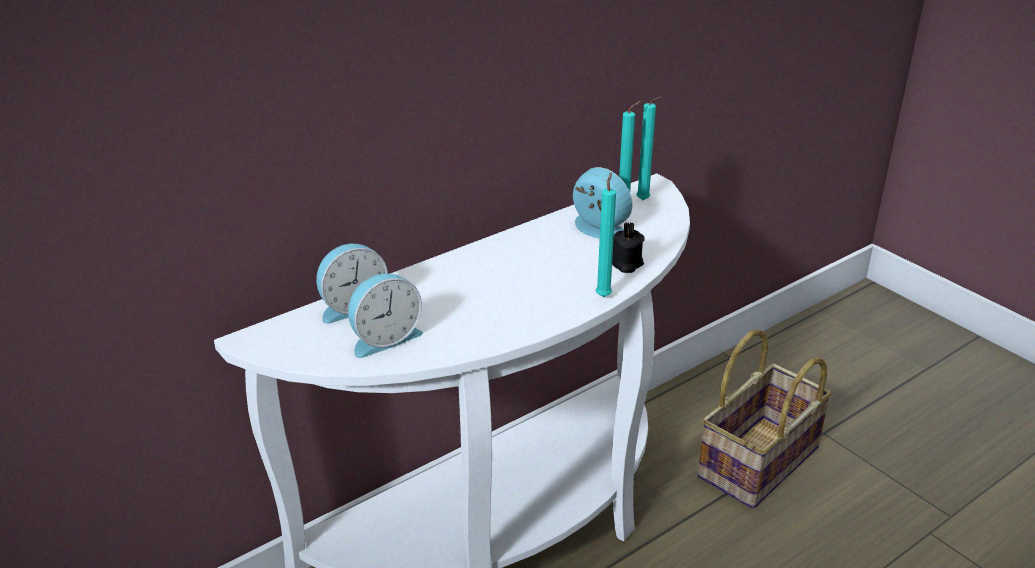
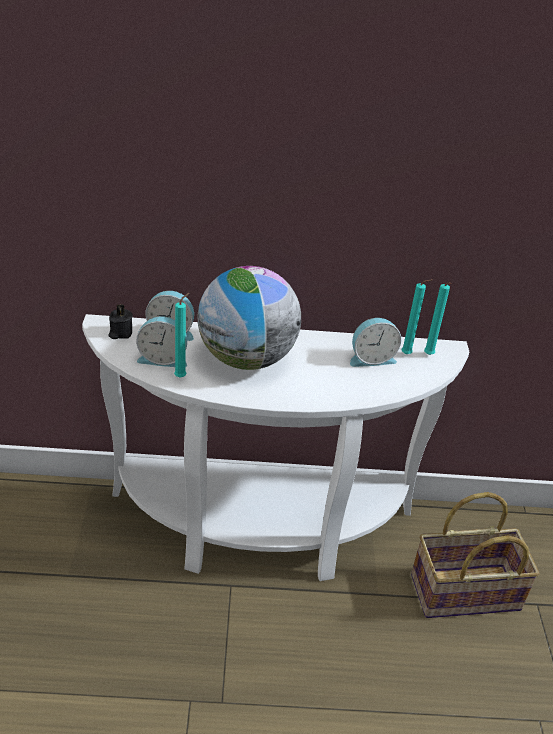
camera: 35 degrees right, 5 degrees up
(477, 291) = (246, 359): none -> globe
(597, 229) = (371, 358): alarm clock -> alarm clock turned 90 degrees clockwise
(603, 295) = (315, 401): turquoise candle -> turquoise candle (182, 376)
(626, 264) = (357, 389): black candle -> black candle (120, 333)

